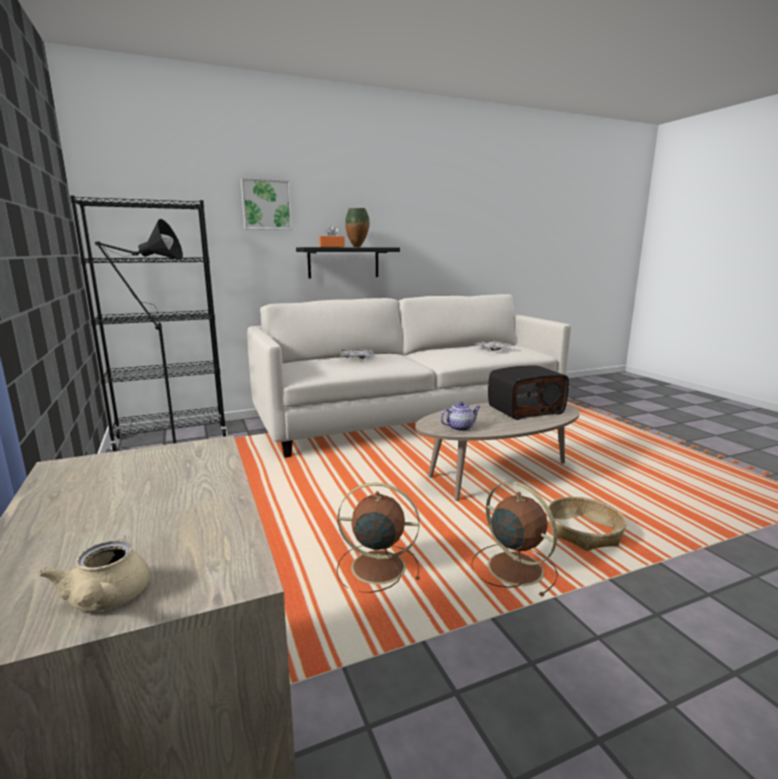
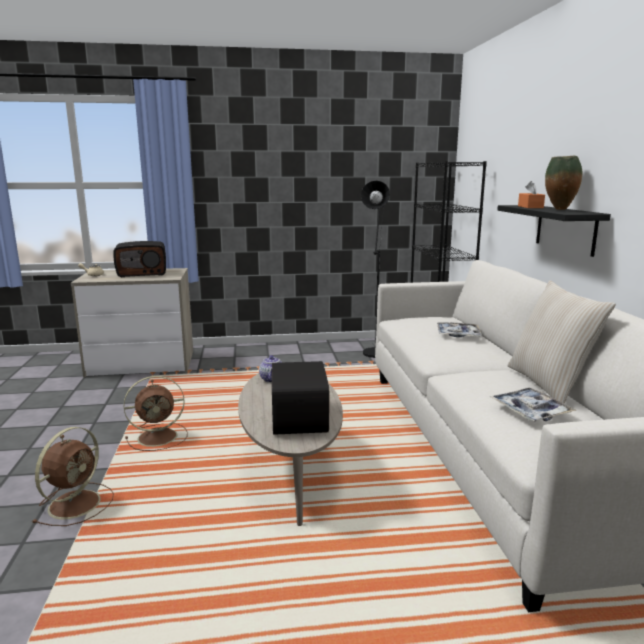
camera: 105 degrees right, 0 degrees up
(110, 501) = (142, 273): none -> radio
(266, 205) = (523, 157): picture -> none
(375, 567) = (205, 398): brown fan -> brown fan (76, 503)
(445, 347) = (549, 385): none -> beige pillow
(583, 532) = (163, 479): basket -> none

